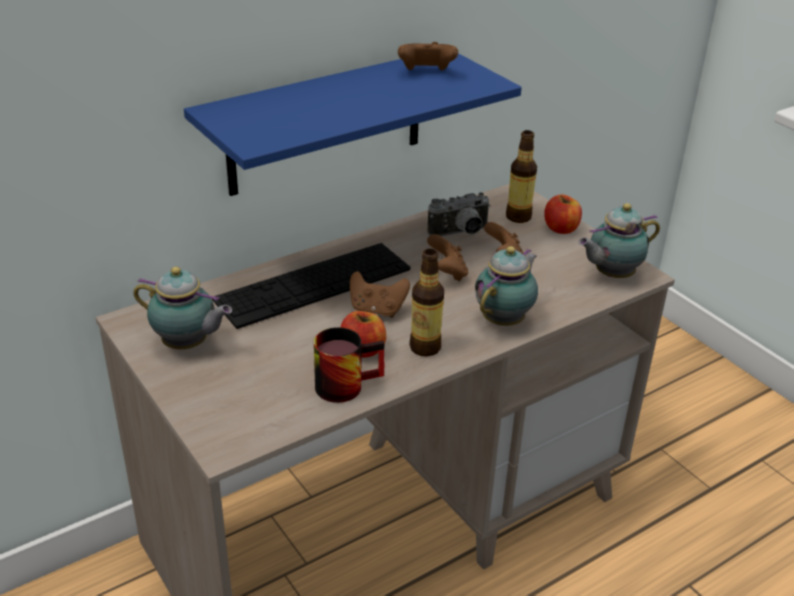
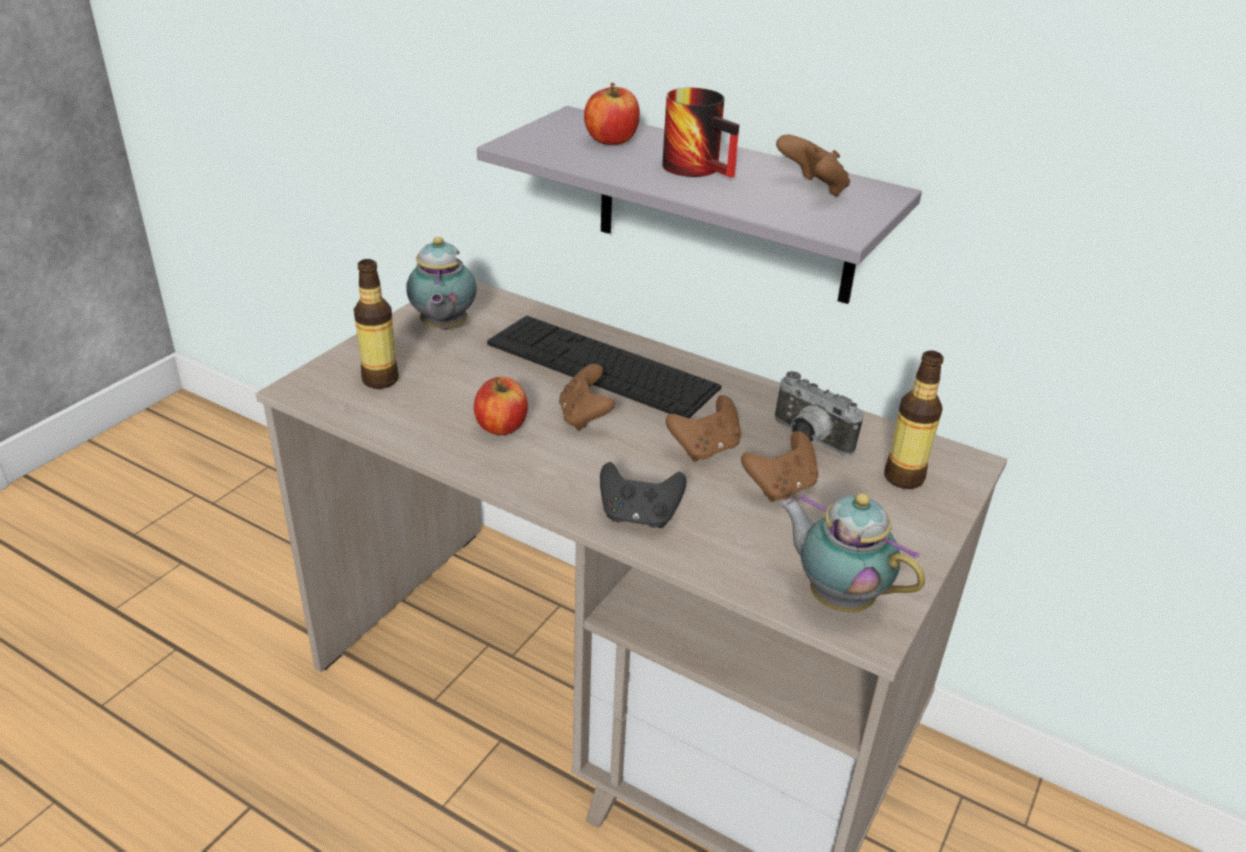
camera: 65 degrees right, 0 degrees up
(326, 122) = (725, 206): blue shelf -> grey shelf
(345, 382) = (436, 429): mug -> mug (701, 168)
(425, 347) = (535, 467): bottle -> bottle (380, 380)
(505, 320) = (639, 516): teapot -> black game controller
(561, 229) = (915, 523): apple -> apple (611, 140)

